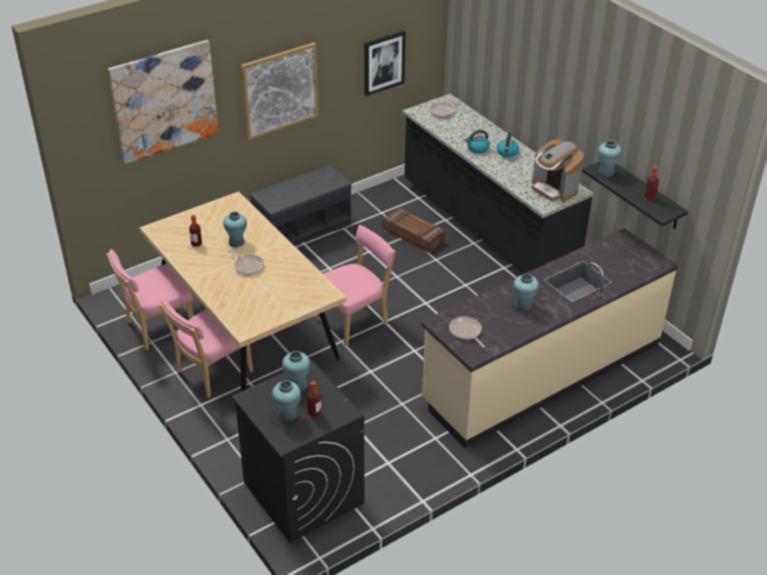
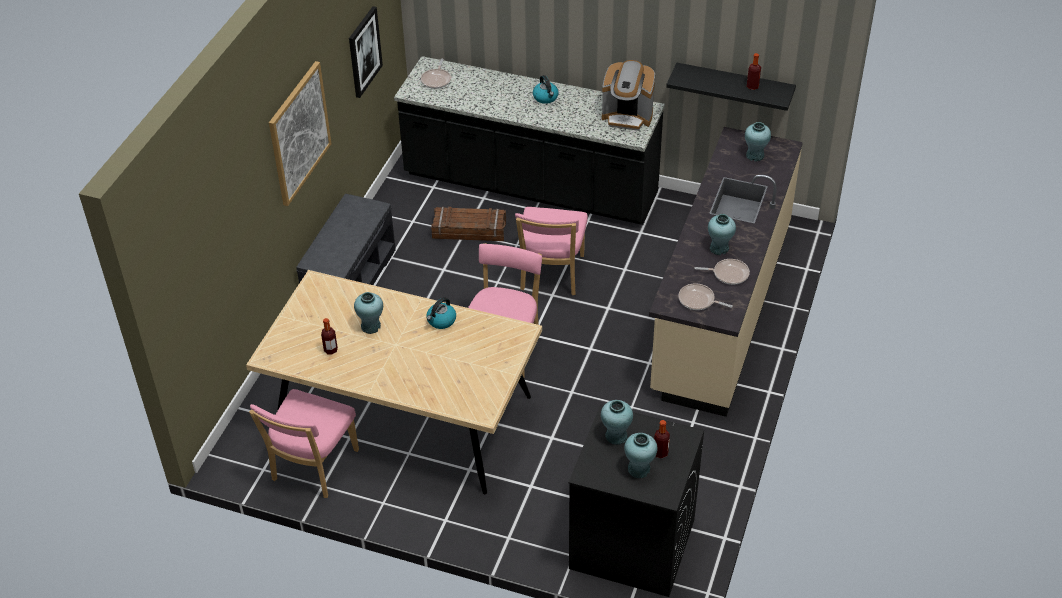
camera: 35 degrees left, 5 degrees up
(164, 101) = (220, 203): picture -> none
(211, 373) = (421, 483): pink chair -> pink chair (551, 275)
(248, 266) = (411, 345): frying pan -> frying pan (728, 274)
(477, 148) = (513, 106): kettle -> kettle (441, 321)
(606, 172) = (691, 78): turquoise vase -> turquoise vase (755, 155)

